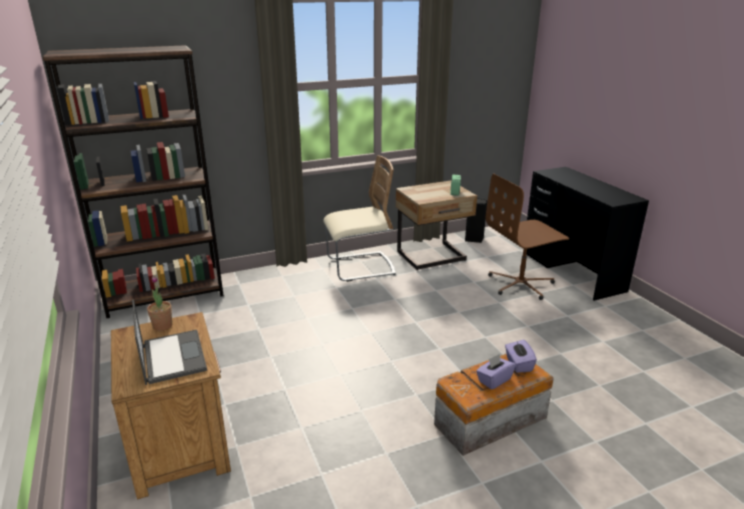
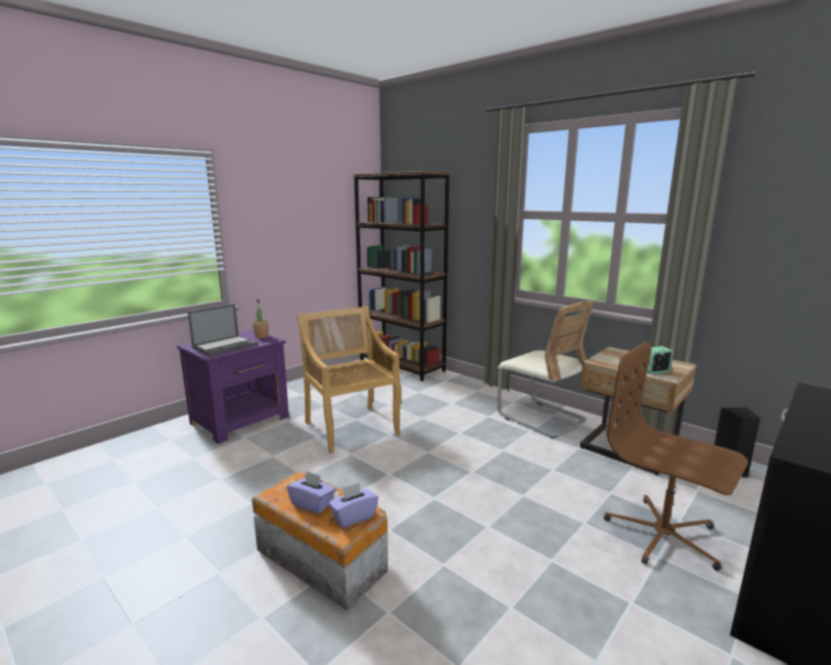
camera: 65 degrees right, 10 degrees down
(180, 444) = (241, 420): brown nightstand -> purple nightstand
(286, 363) = (351, 427): none -> beige chair

